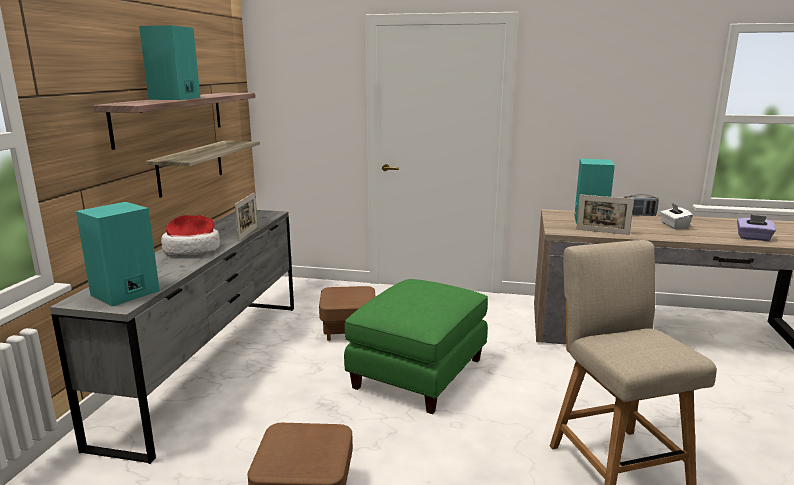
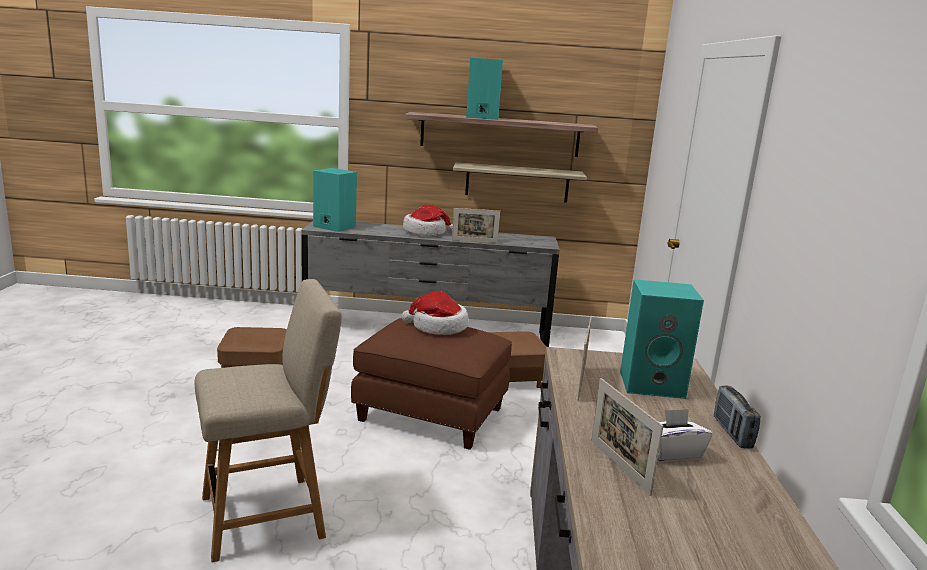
camera: 80 degrees right, 0 degrees up
(409, 293) = (438, 327): none -> hat
(418, 373) = (432, 414): green ottoman -> brown ottoman
(700, 235) = (619, 466): none -> picture frame
(753, 238) = (635, 526): purple tissue box -> none

